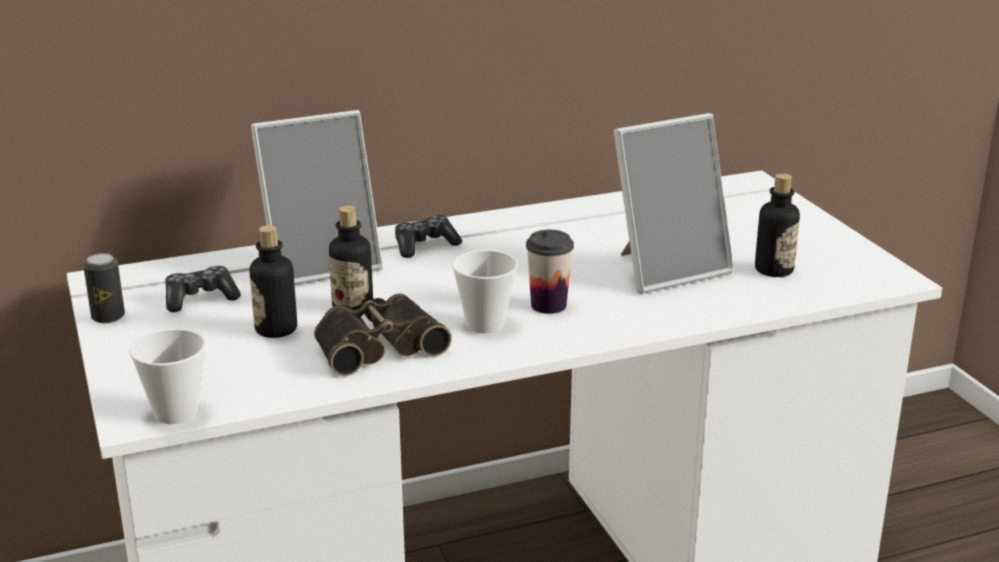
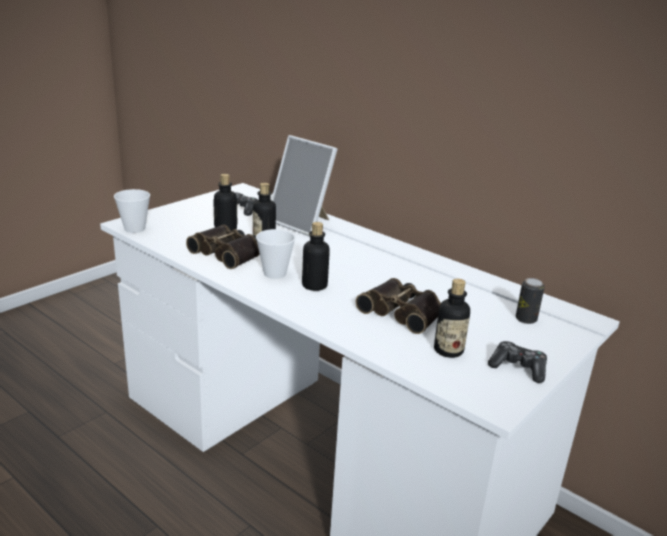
camera: 60 degrees right, 0 degrees up
(108, 317) = (209, 198): can -> can (526, 319)
(425, 246) = (352, 241): game controller -> game controller (518, 368)
(548, 305) = (314, 285): cup -> bottle
(667, 269) = (403, 312): picture frame -> binoculars

